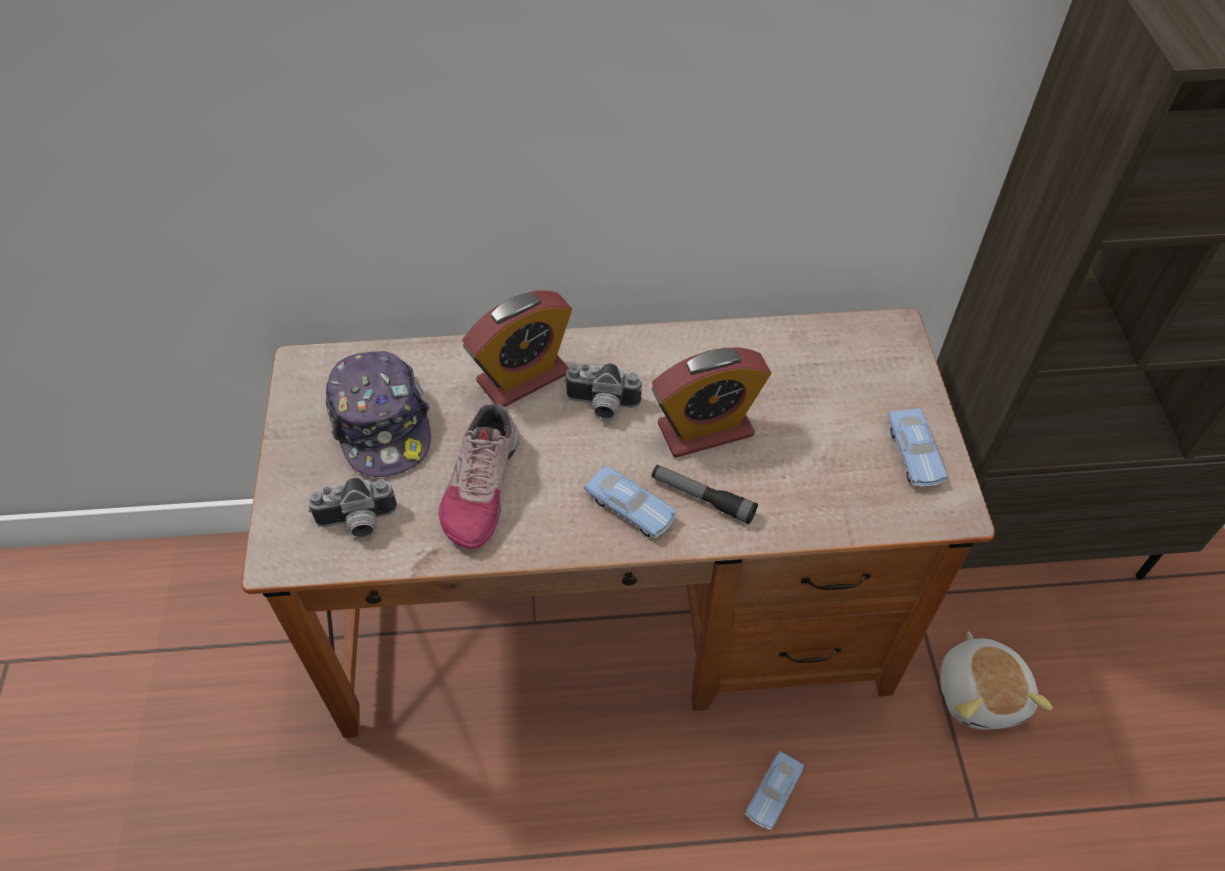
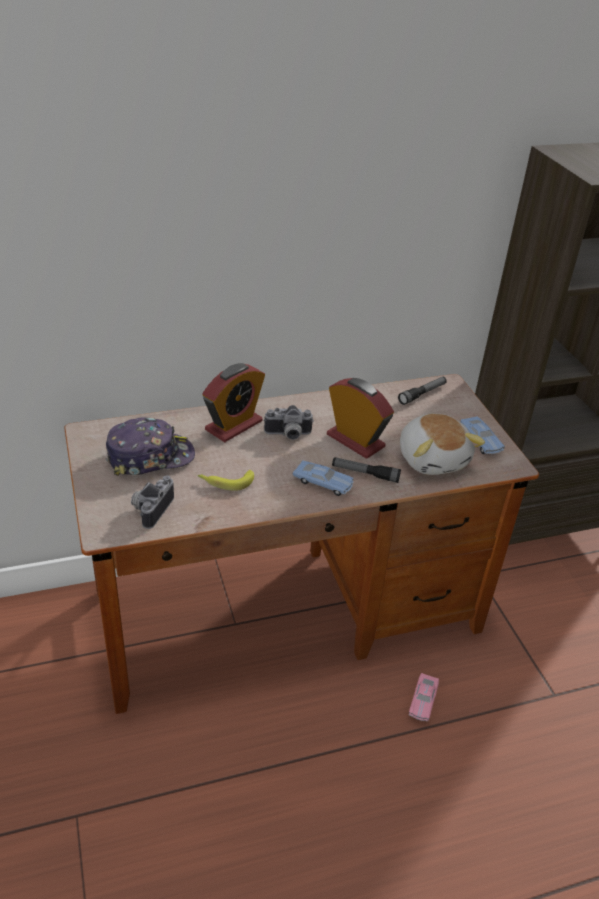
camera: 15 degrees left, 15 degrees down
(357, 523) = (151, 509): camera -> camera turned 135 degrees clockwise
(382, 424) = (150, 457): cap -> cap turned 75 degrees counterclockwise
(481, 486) = (225, 482): shoe -> banana
(705, 430) = (355, 441): alarm clock -> alarm clock turned 105 degrees counterclockwise
(773, 793) = (423, 701): blue toy car -> pink toy car
(843, 346) = (422, 394): none -> flashlight
(981, 693) = (535, 623): plush toy -> plush toy (433, 459)

